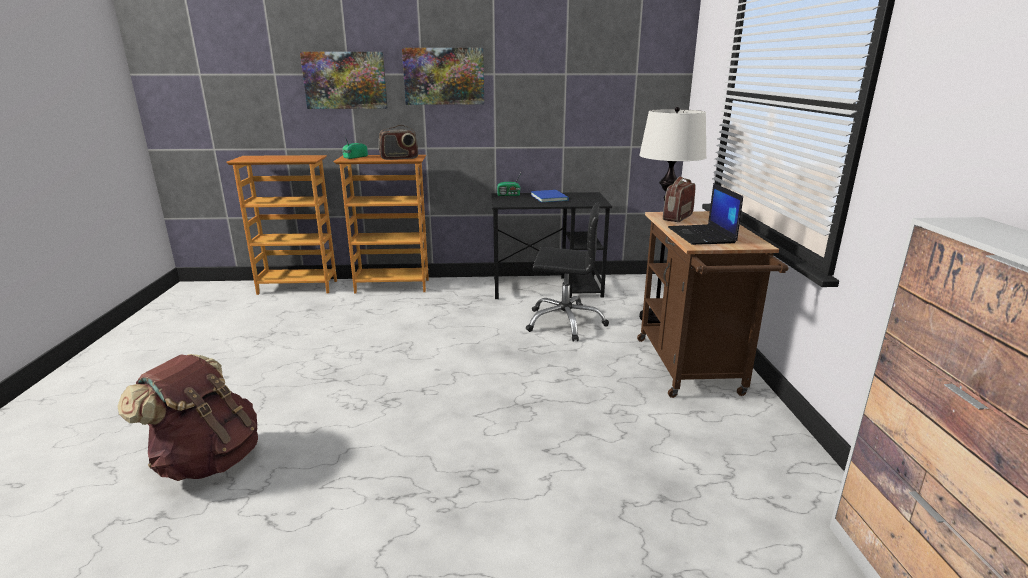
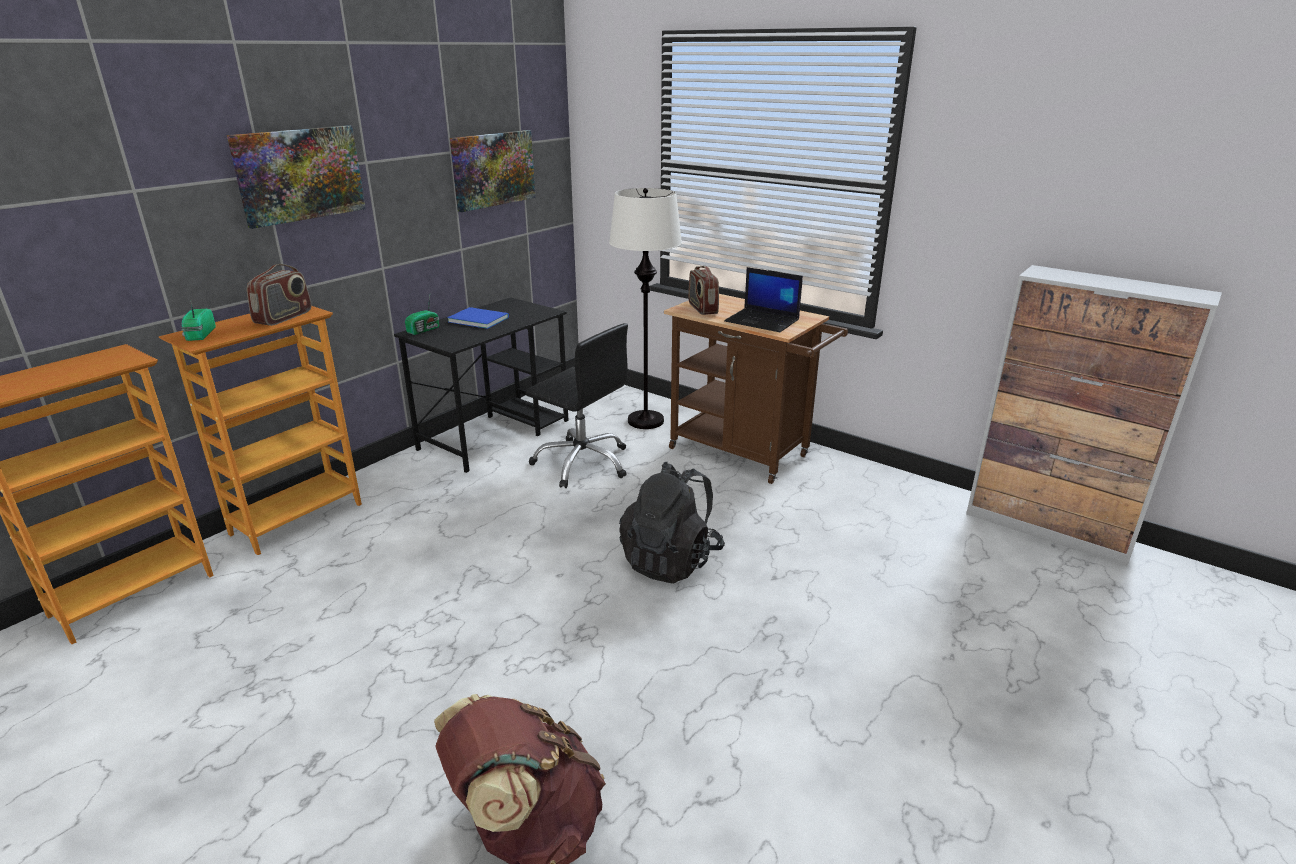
camera: 50 degrees left, 5 degrees up
(345, 80) = (132, 203): picture -> picture (493, 169)
(505, 399) = (671, 560): none -> black backpack
(565, 322) = (582, 463): black office chair -> black office chair turned 75 degrees clockwise

